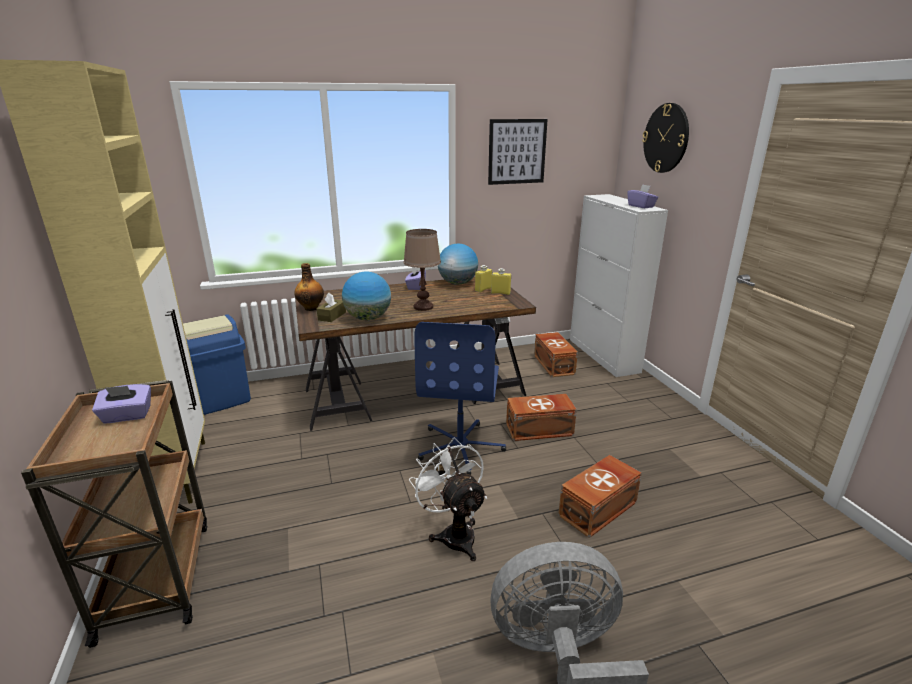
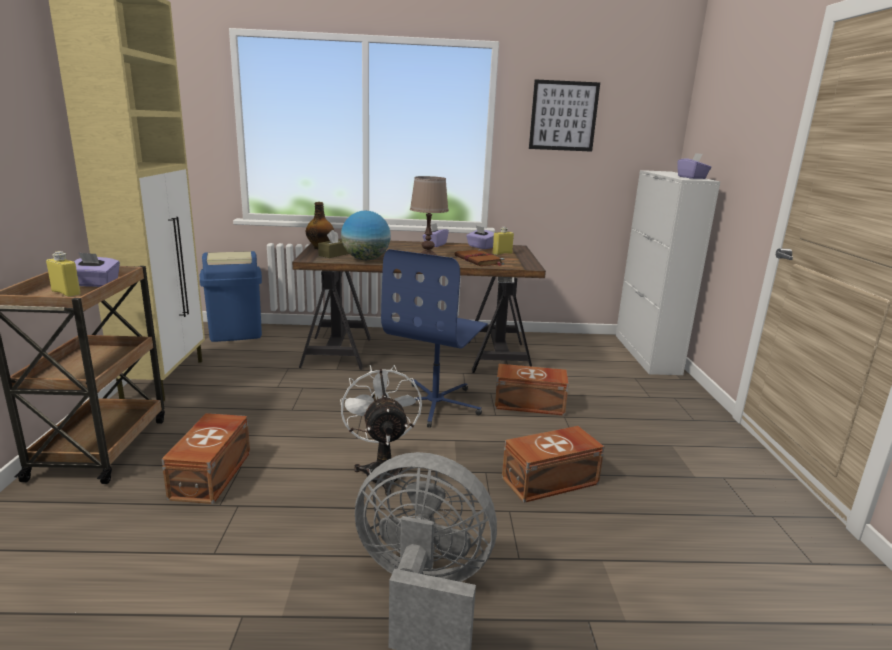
camera: 15 degrees right, 5 degrees down
(458, 283) = (480, 247): globe -> purple tissue box
(471, 302) = (479, 260): none -> brown book
(500, 293) = (517, 257): yellow bottle -> yellow bottle (66, 293)
(554, 364) = (583, 353): brown storage box -> brown storage box (213, 474)
(666, 138) = (727, 102): wall clock -> none

